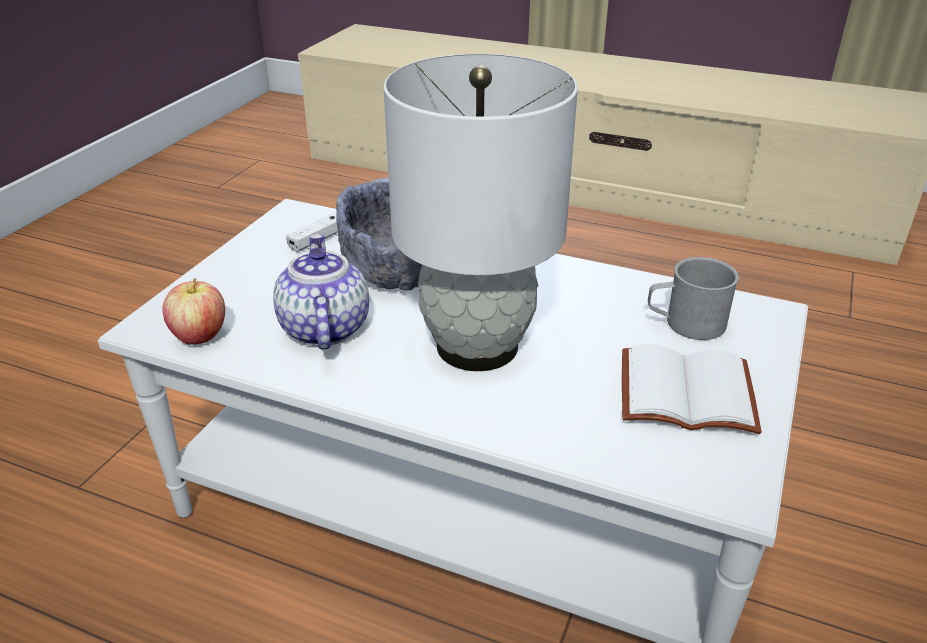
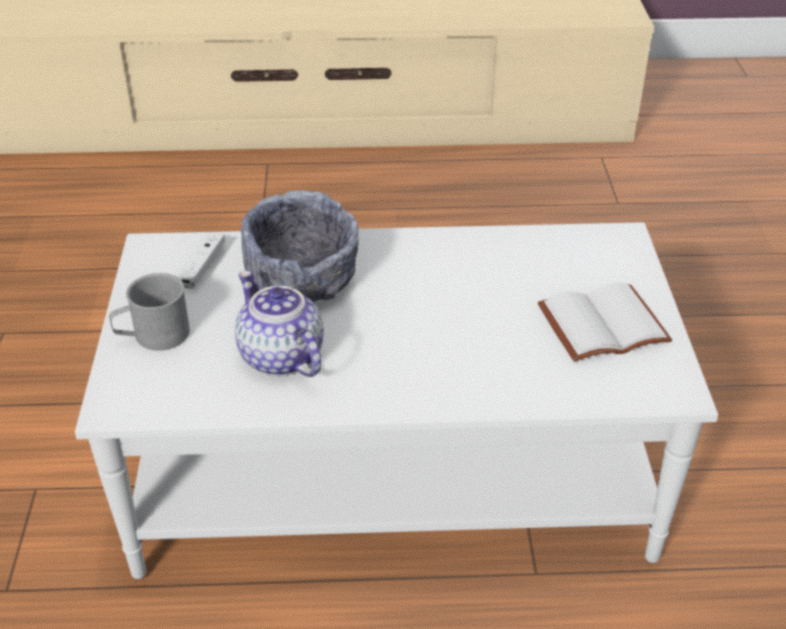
camera: 25 degrees left, 5 degrees up
(200, 336) = (174, 398): apple -> none
(477, 347) = (422, 334): white table lamp -> none
(685, 323) = (567, 265): grey mug -> grey mug (153, 336)

